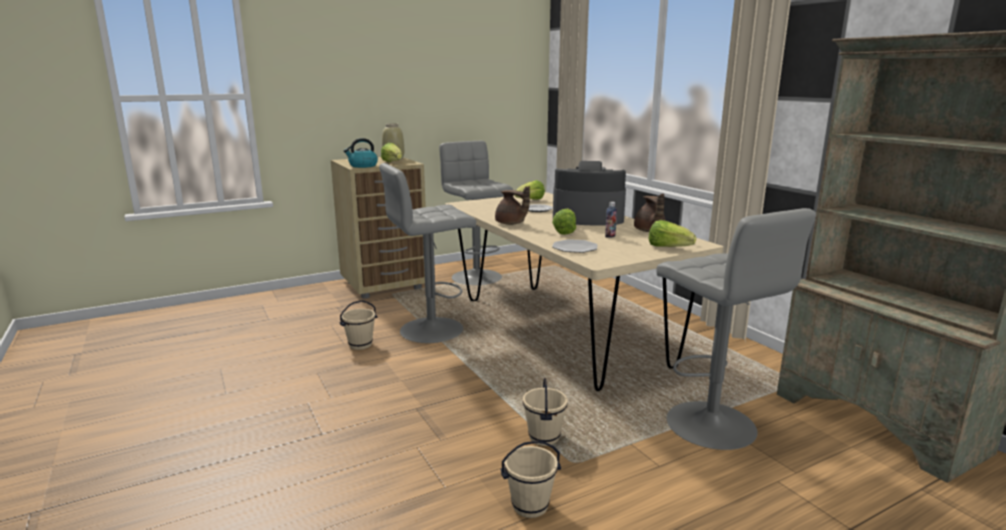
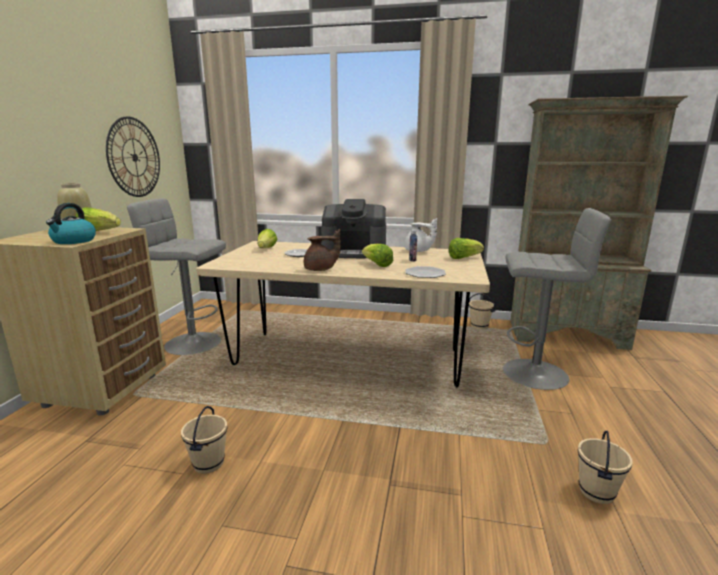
camera: 50 degrees left, 0 degrees up
(430, 330) = (250, 408): grey stool -> none
(480, 102) = (134, 157): none -> wall clock
(543, 437) = (501, 439): beige bucket -> beige bucket (479, 326)
(587, 218) = (354, 252): coffee machine -> coffee machine turned 135 degrees counterclockwise
(649, 231) = (418, 251): brown teapot -> white teapot

